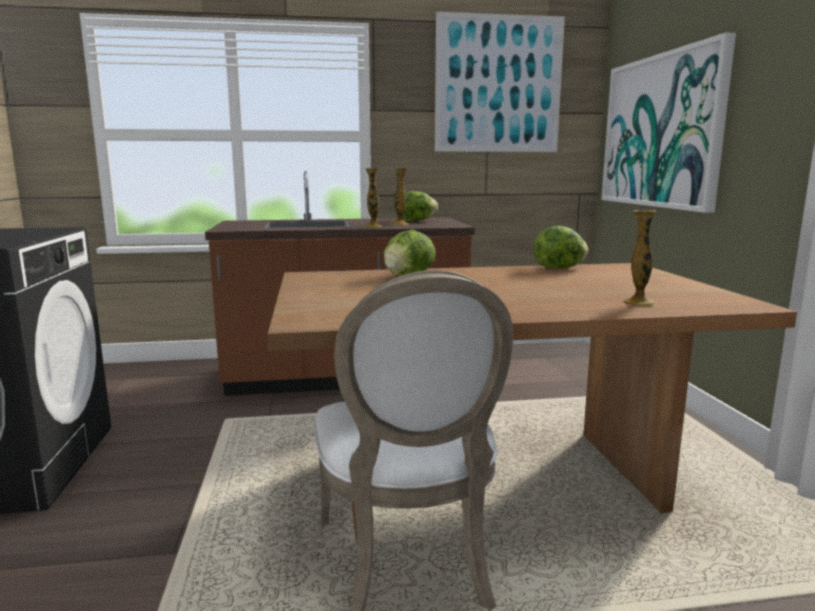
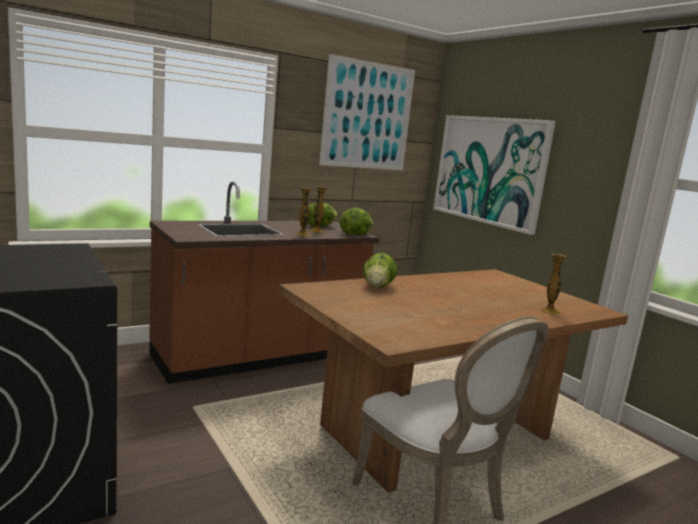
camera: 25 degrees left, 0 degrees up
(559, 268) = (460, 276): lettuce -> lettuce (355, 234)

